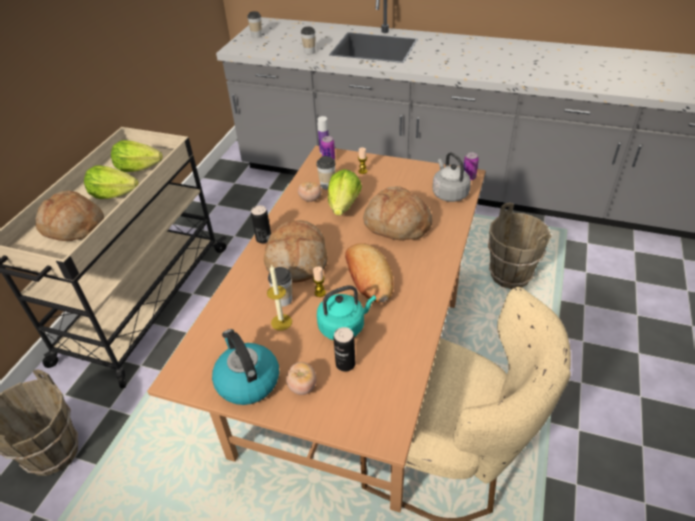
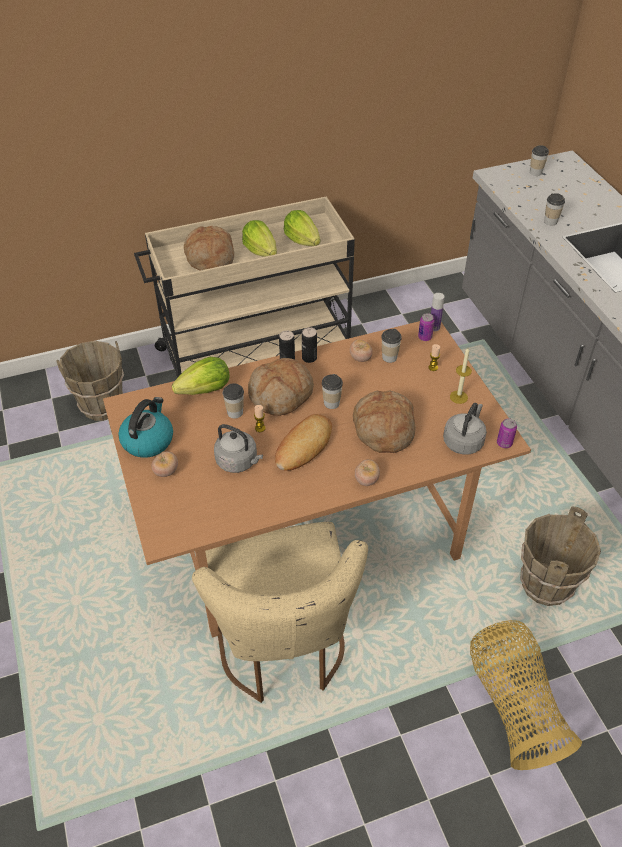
camera: 50 degrees right, 5 degrees up
(281, 322) = (213, 425): candle -> candle (458, 397)
(339, 237) = (331, 403): none -> cup
(344, 206) = (373, 383): lettuce -> lettuce (205, 390)
(344, 326) = (238, 461): turquoise kettle -> grey kettle
(345, 364) = (204, 483): can -> can (309, 358)
(440, 259) = (366, 480): none -> tomato
(591, 348) = (514, 704): none -> basket

